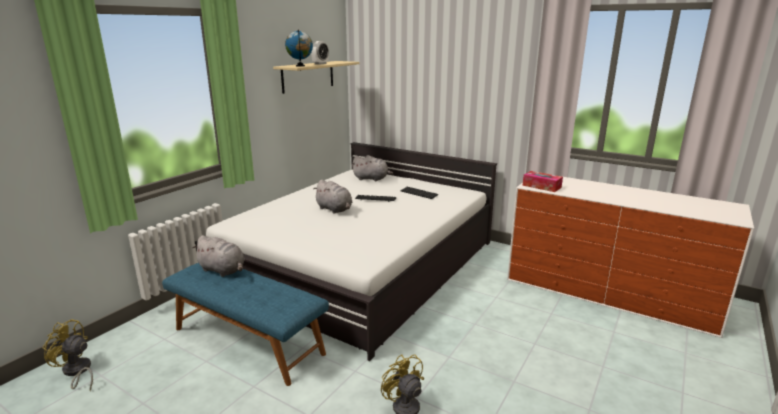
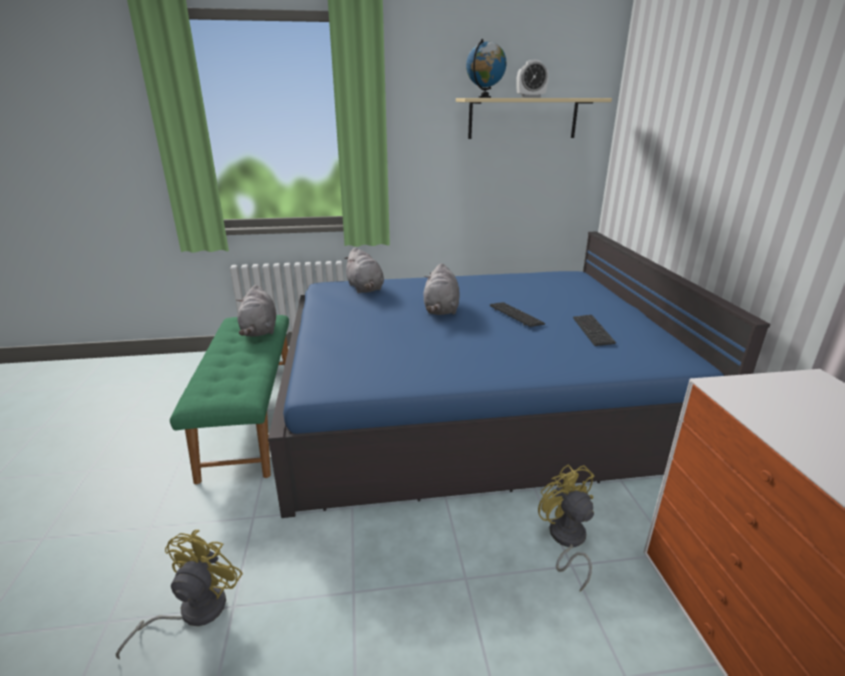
camera: 50 degrees right, 5 degrees up
(76, 372) = (148, 371): yellow fan -> yellow fan (565, 540)
(249, 340) = (251, 417): blue bench -> green bench
(361, 264) = (474, 400): white bed -> blue bed
(372, 179) = (571, 290): grey plush toy -> grey plush toy (365, 288)
(541, 186) = (758, 401): tissue box -> none

